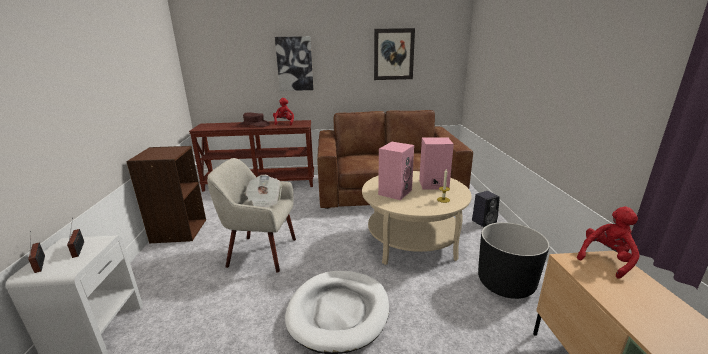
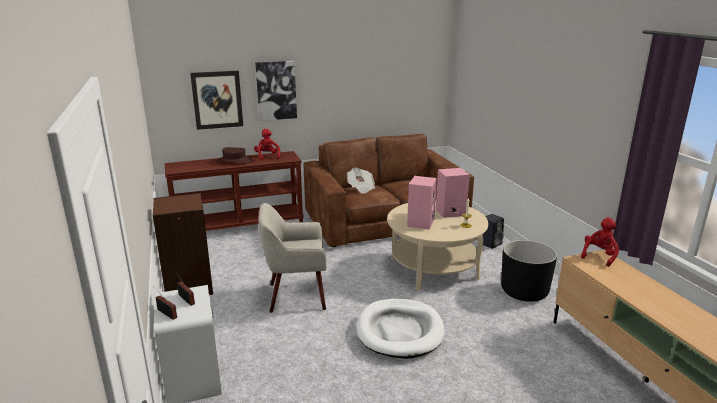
camera: 15 degrees left, 0 degrees up
(264, 201) = (300, 243): newspaper -> newspaper (361, 188)
(393, 54) = (380, 77): picture -> picture (217, 100)

